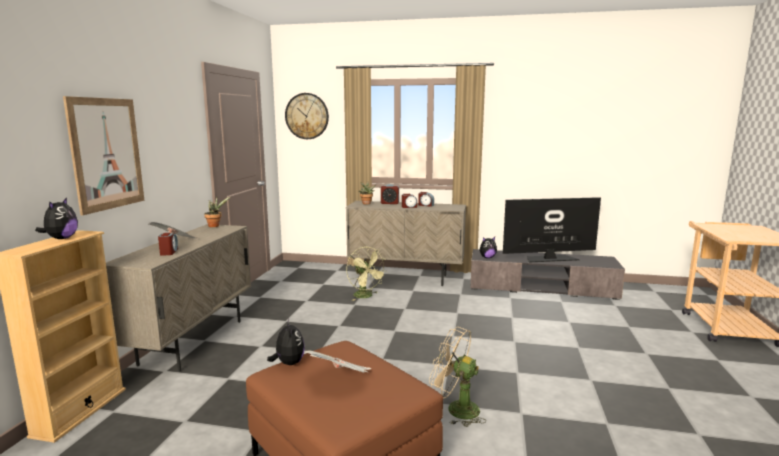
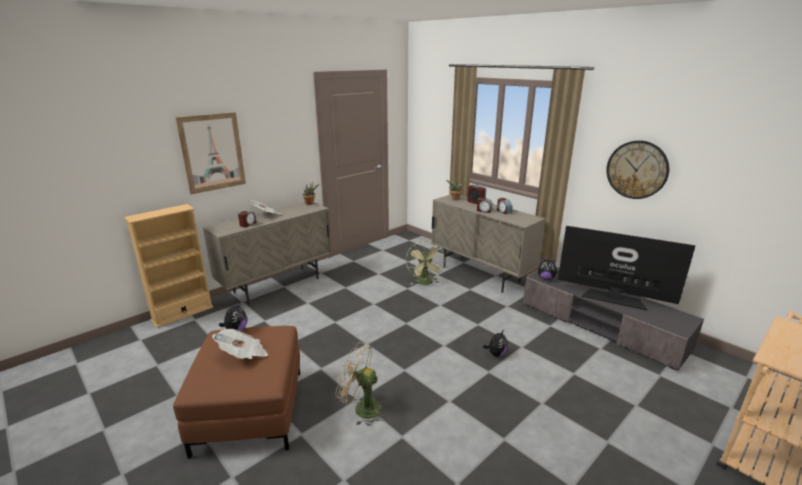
camera: 35 degrees right, 10 degrees up
(61, 238) = (166, 210): plush toy -> plush toy (496, 354)
(307, 116) = (429, 108): wall clock -> wall clock (637, 169)
(456, 409) = (361, 408): beige fan -> beige fan turned 45 degrees counterclockwise

